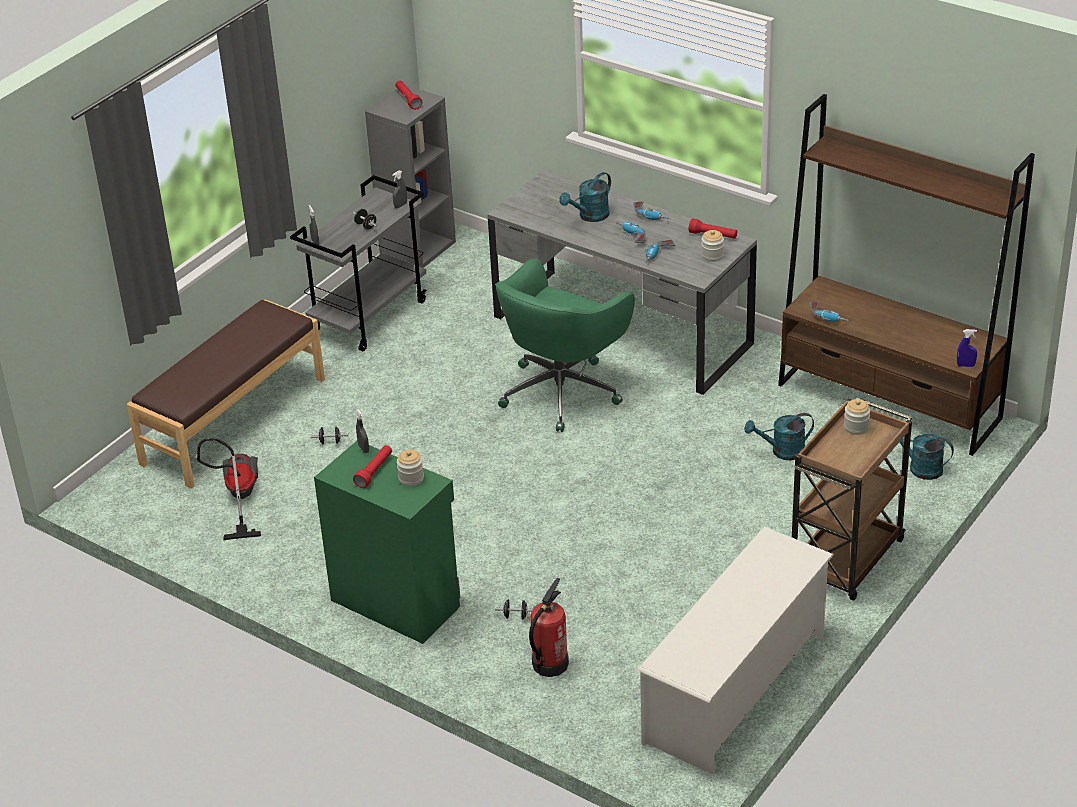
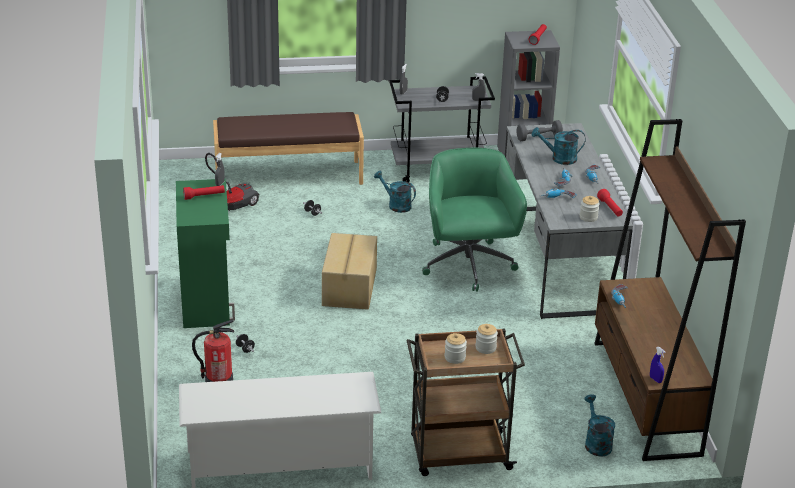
camera: 45 degrees right, 5 degrees down
(411, 478) = (213, 210): jar -> jar (455, 357)
(498, 488) = (348, 287): none -> cardboard box
(536, 207) = (538, 138): none -> grey dumbbell
(563, 391) = (468, 266): green office chair -> green office chair turned 90 degrees clockwise
(782, 451) = (530, 376): turquoise watering can -> turquoise watering can (396, 205)

